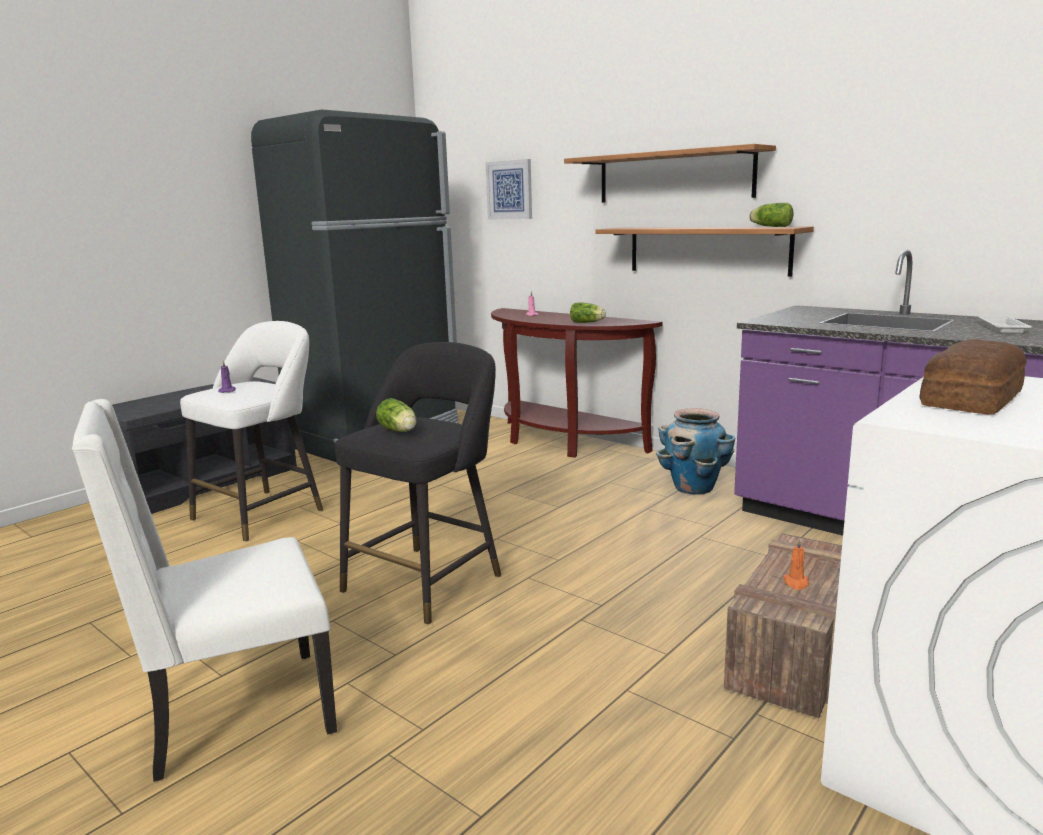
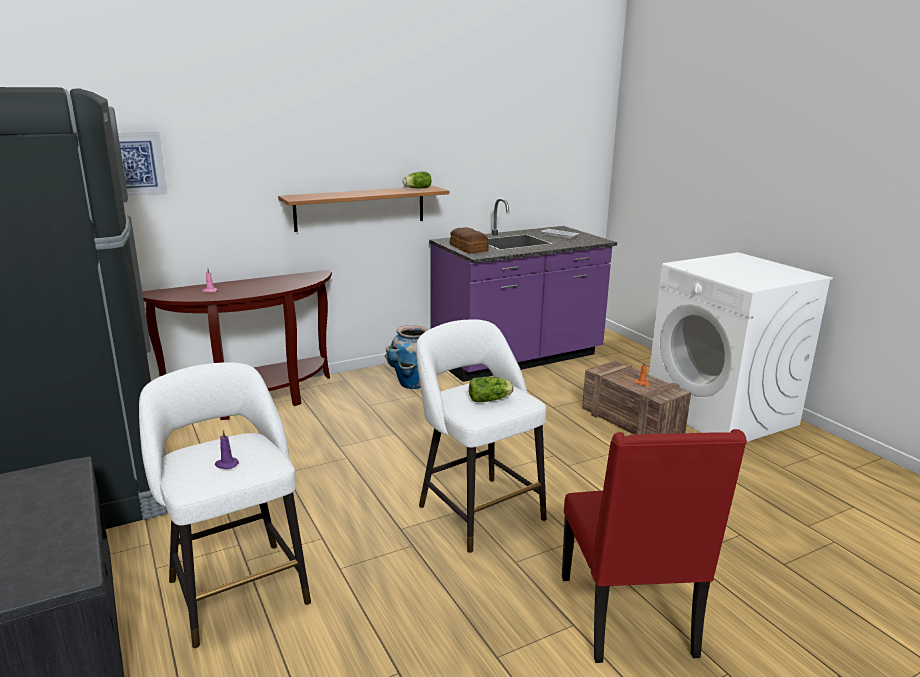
camera: 70 degrees left, 5 degrees up
(235, 715) = (630, 618): white chair -> red chair
(428, 580) = (477, 509): black stool -> white stool
(588, 322) = (290, 284): lettuce -> none
(674, 176) = (327, 151): shelf -> none
(968, 398) = (723, 273): bread -> bread (468, 248)

